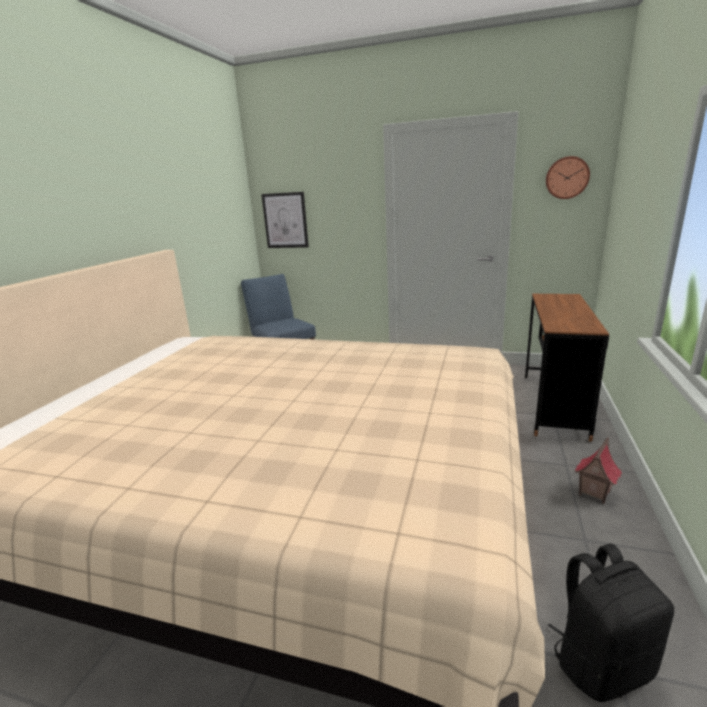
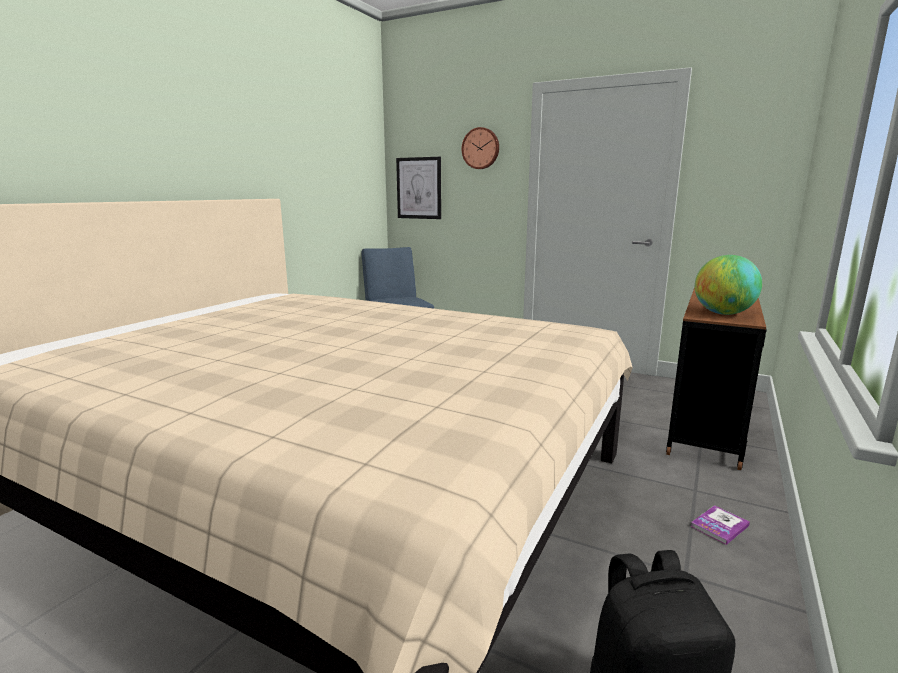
camera: 10 degrees right, 5 degrees down
(567, 178) = (749, 148): wall clock -> wall clock (481, 148)
(571, 322) = (723, 313): none -> globe
(593, 493) = (719, 526): toy house -> book

